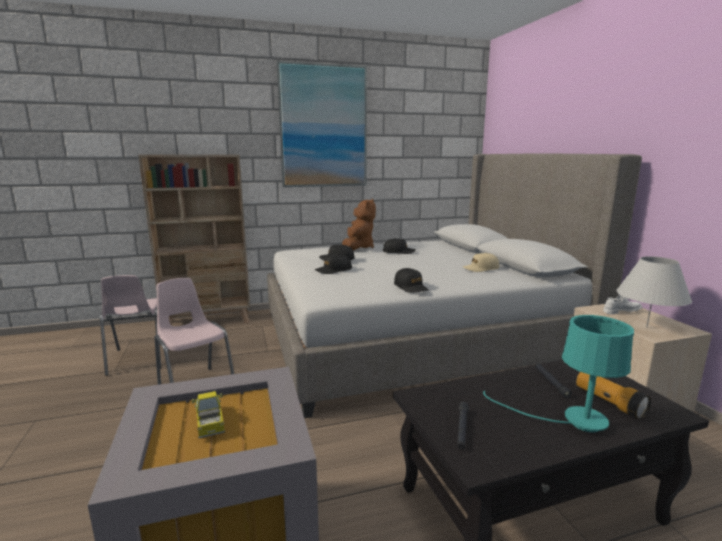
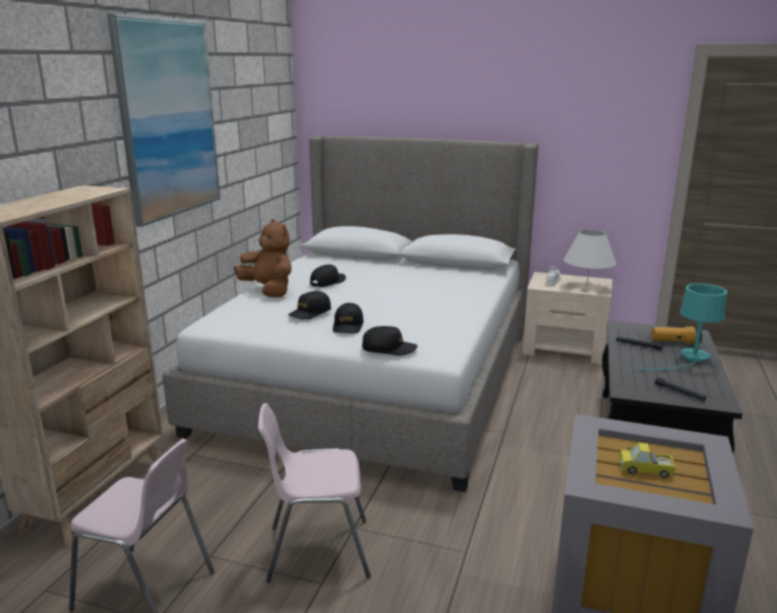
camera: 55 degrees left, 5 degrees up
(411, 287) = (459, 314): black cap -> black cap (389, 348)
(481, 269) = (441, 276): beige cap -> none

